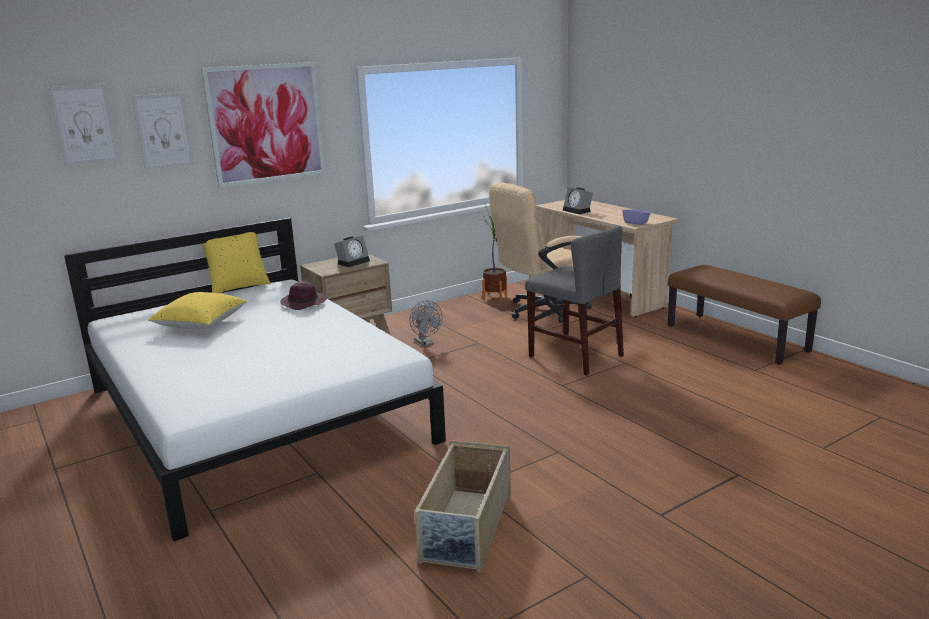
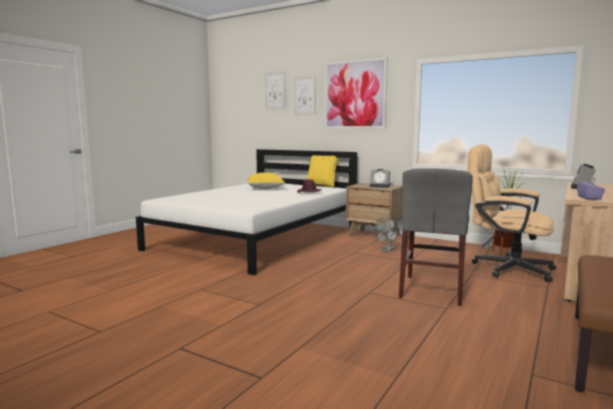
camera: 65 degrees right, 10 degrees down
(466, 529) = (153, 294): beige storage box -> none

